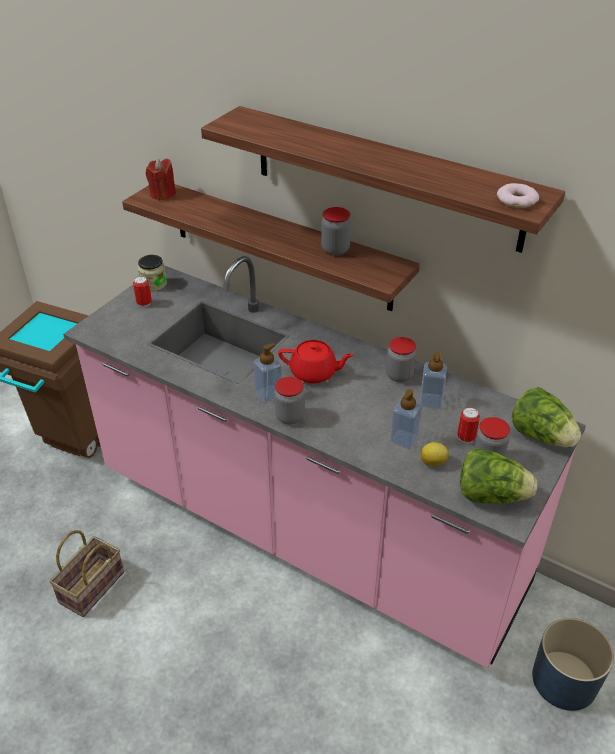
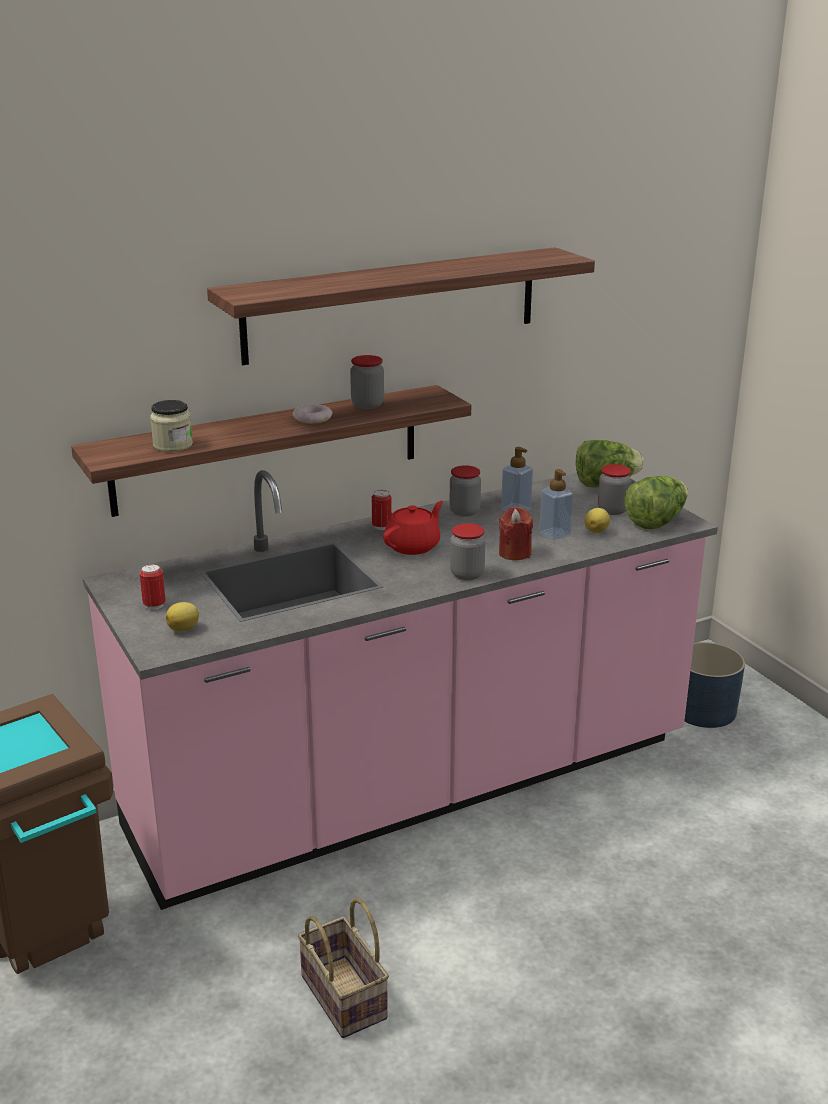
camera: 60 degrees left, 15 degrees down
(122, 327) = (184, 629): none -> lemon
(153, 284) = (121, 591): jar -> jar (173, 445)
(162, 194) = (116, 449): red candle -> red candle (514, 553)
(268, 394) = (419, 576): soap dispenser -> none
(466, 438) = (578, 510): can -> can (381, 527)
(517, 200) = (553, 257): donut -> donut (312, 418)

